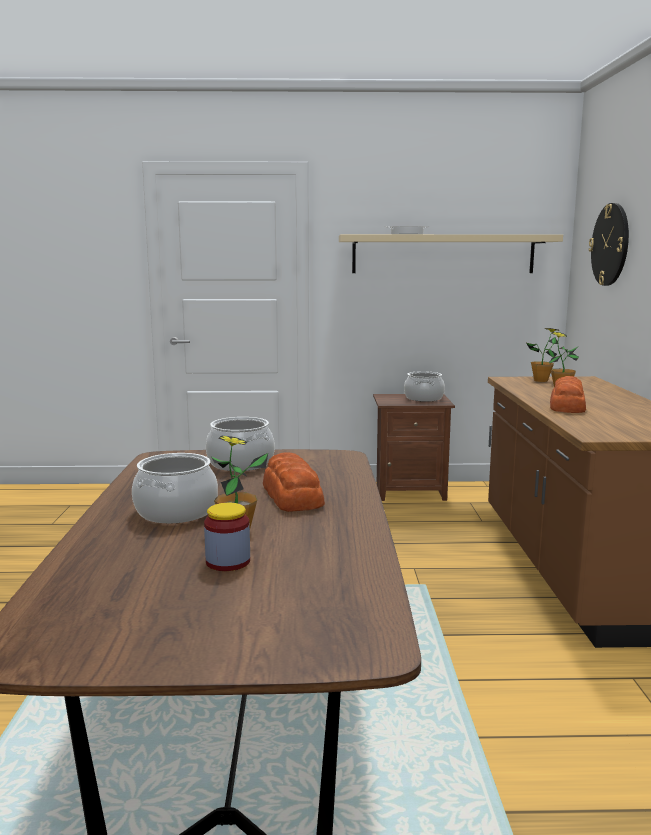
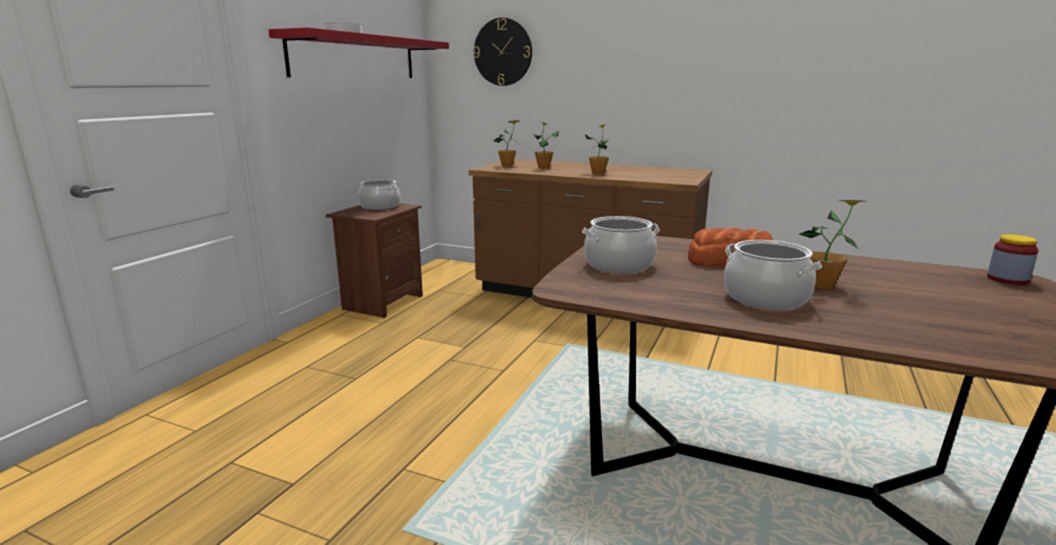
camera: 65 degrees left, 5 degrees up
(228, 562) = (893, 294): jar -> jar (1007, 279)
(443, 254) = (355, 57): beige shelf -> red shelf
(566, 406) = (598, 173): bread -> potted plant

